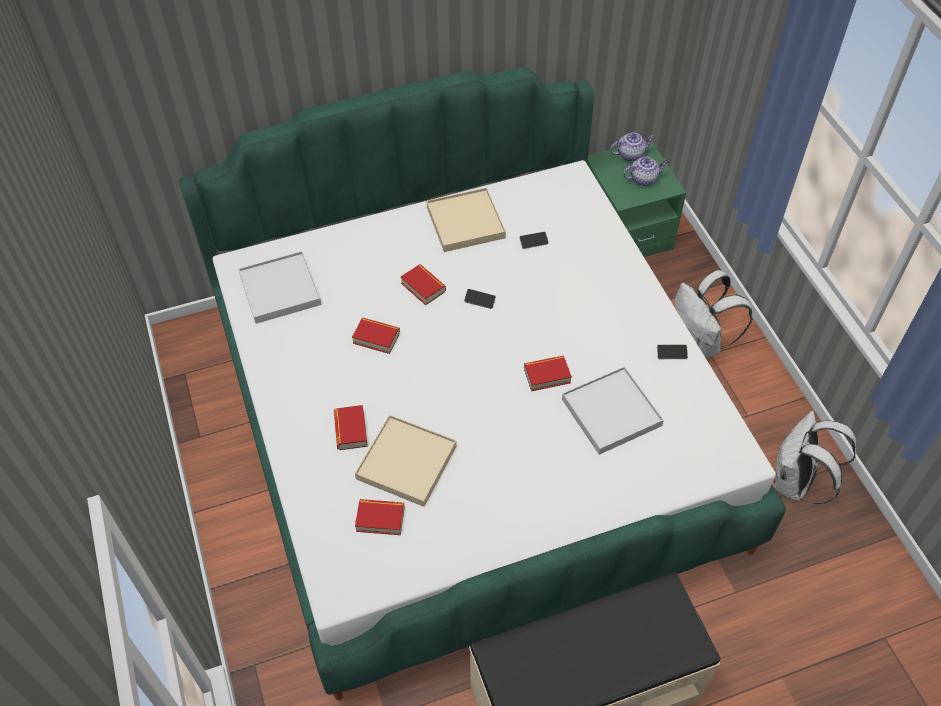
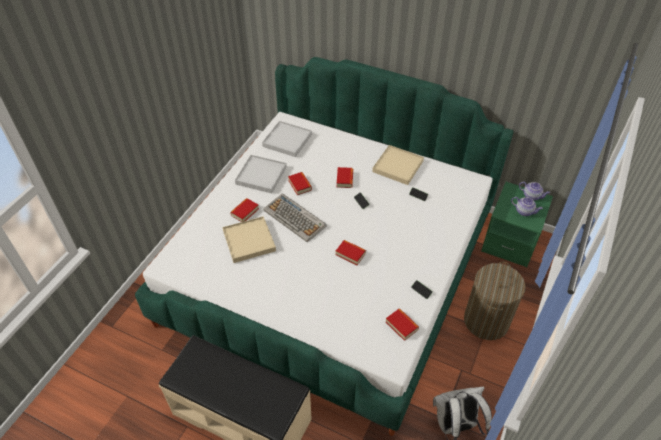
camera: 45 degrees right, 5 degrees down
(380, 519) = (212, 253): book -> book (401, 326)
(426, 385) = (295, 218): none -> keyboard
(611, 412) = (359, 292): white tray -> white tray (261, 175)
(700, 344) = (486, 321): white backpack -> laundry basket

